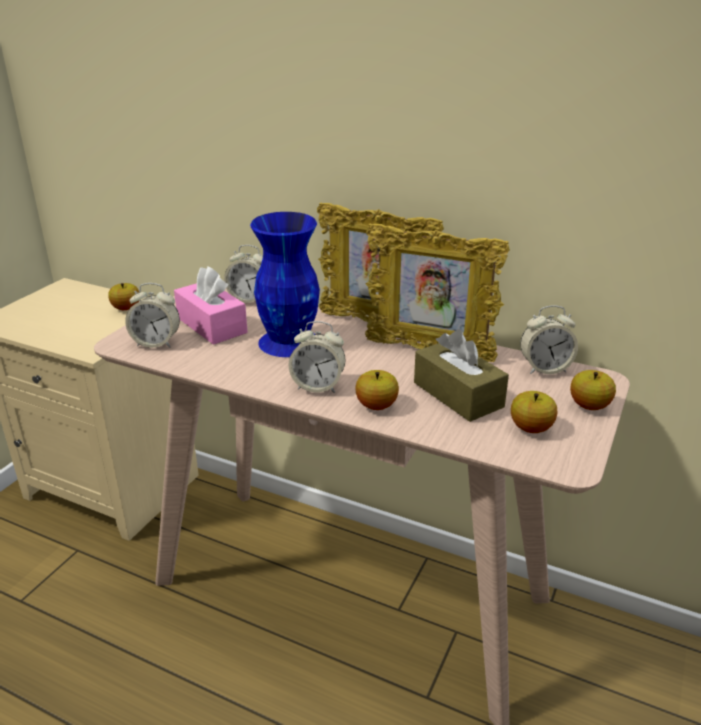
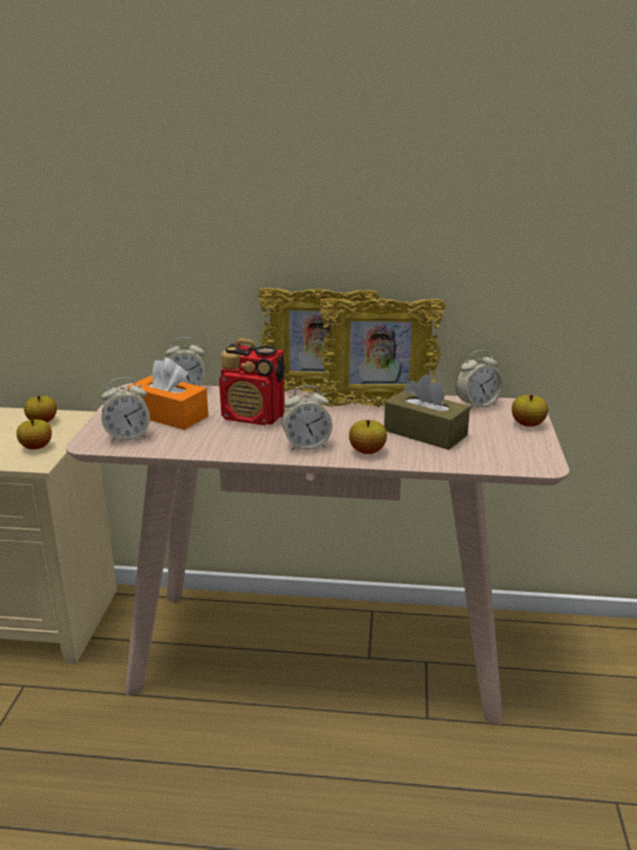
camera: 20 degrees left, 5 degrees down
(212, 325) = (169, 415): pink tissue box -> orange tissue box
(290, 342) = (254, 417): blue vase -> radio
(531, 428) = (497, 446): apple -> apple (36, 447)

